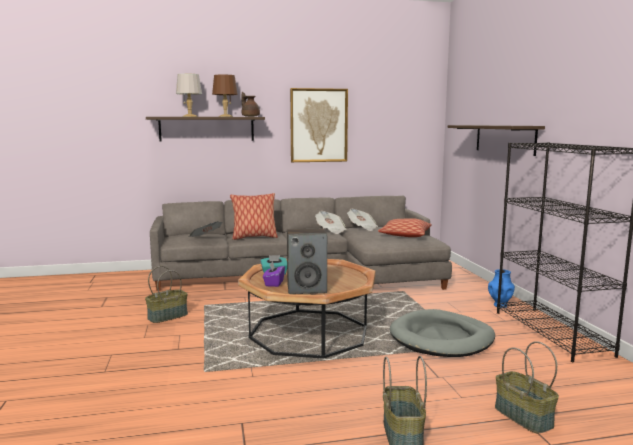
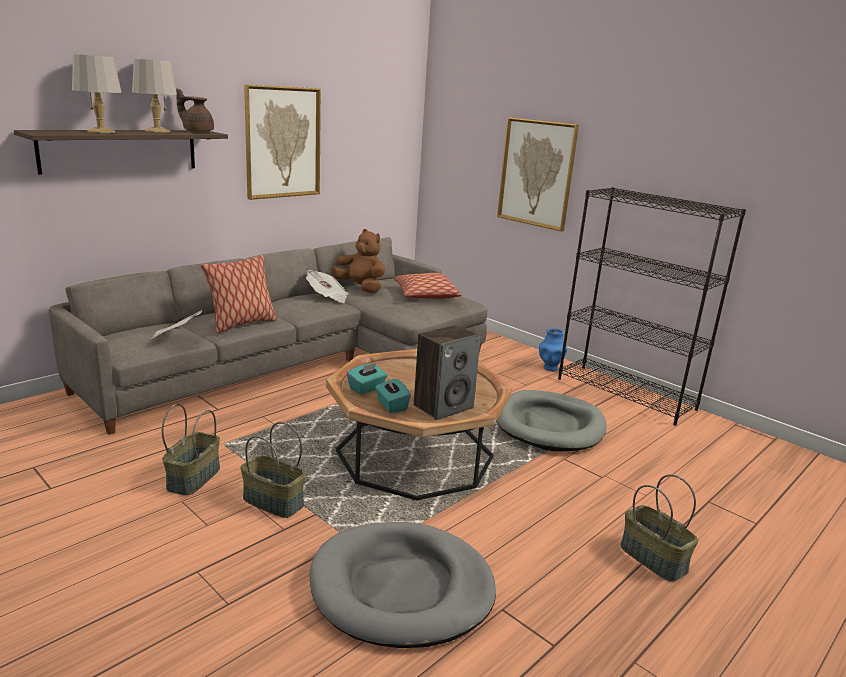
camera: 35 degrees left, 10 degrees up
(198, 393) = (401, 588): none -> grey dog bed
(225, 116) = (157, 131): brown table lamp -> grey table lamp
(274, 283) = (391, 405): purple tissue box -> turquoise tissue box
(362, 228) = (360, 288): newspaper -> brown plush toy
(504, 139) = (536, 173): shelf -> picture
(522, 416) = (709, 500): basket -> basket (272, 502)

